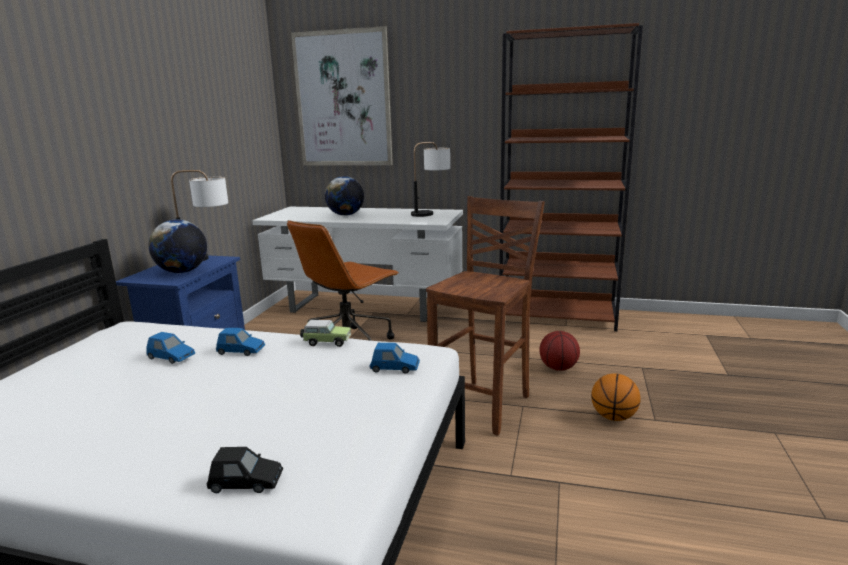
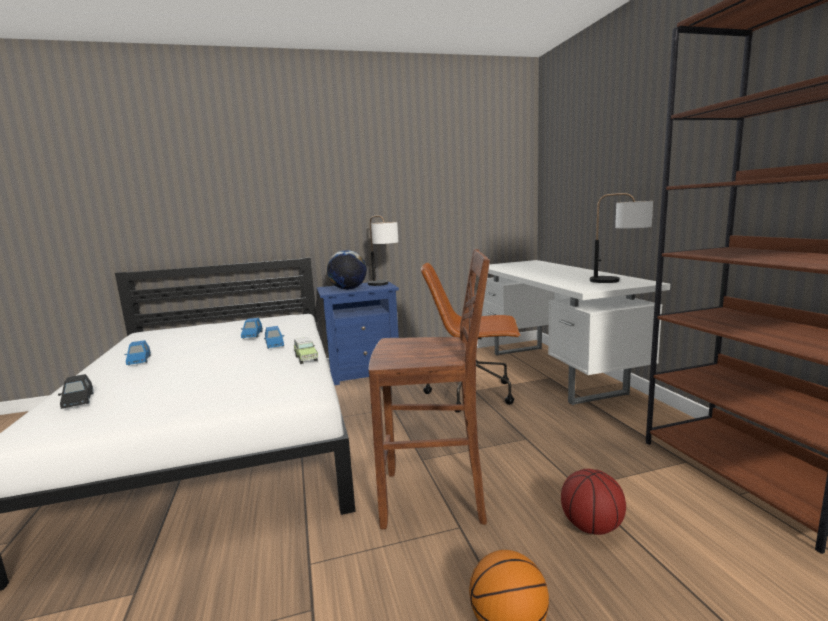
camera: 60 degrees right, 5 degrees down
(343, 99) = (578, 153): picture -> none
(345, 215) = (542, 271): globe -> none
(395, 368) = (267, 391): blue toy car -> blue toy car (139, 361)

